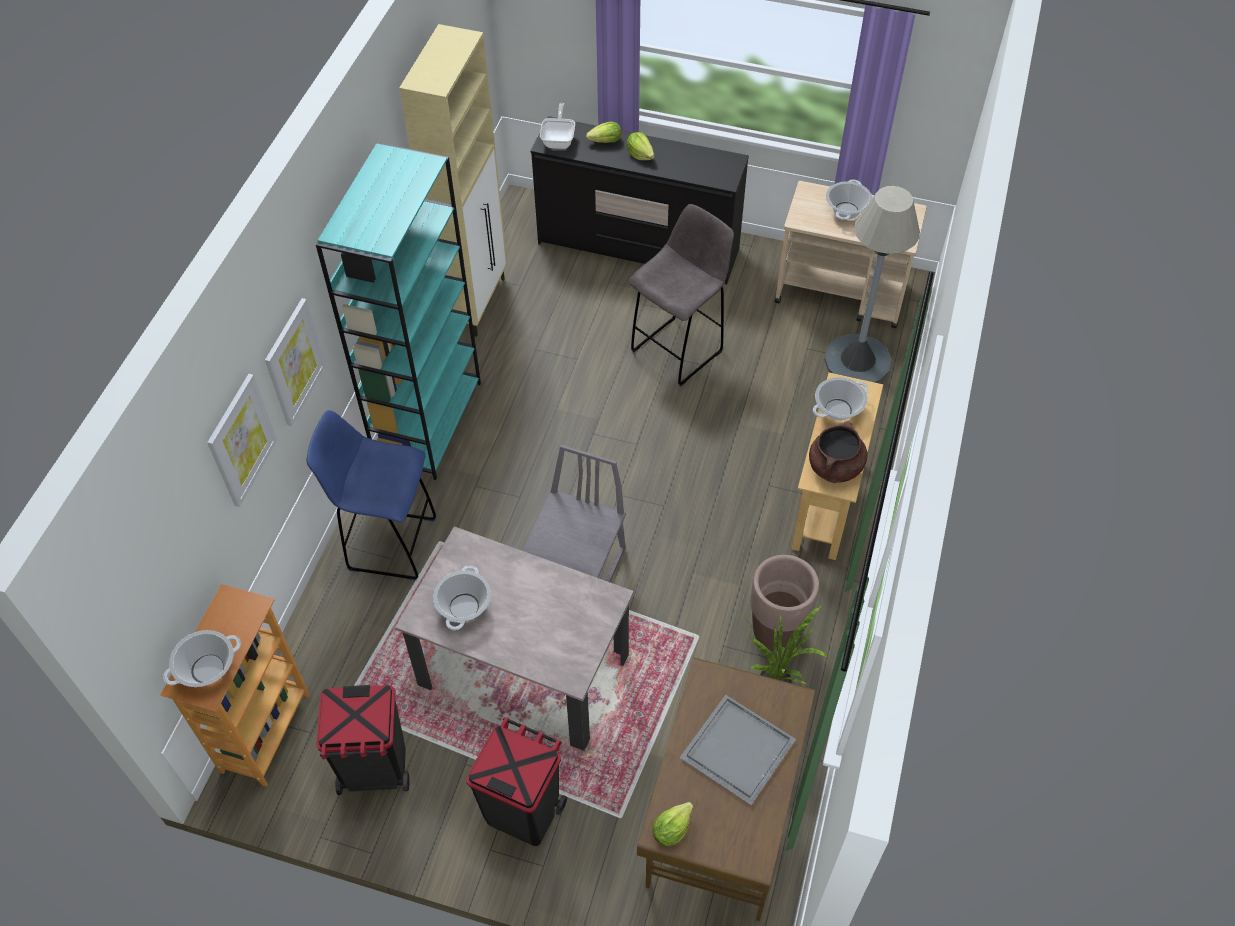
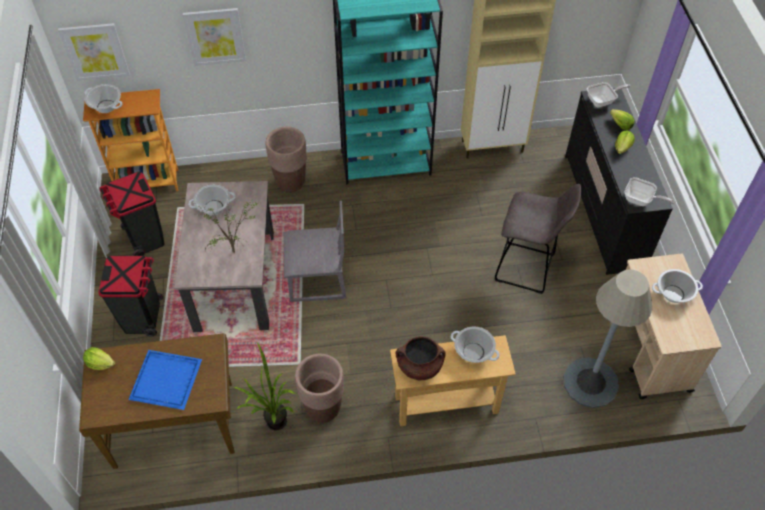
camera: 65 degrees right, 0 degrees up
(294, 362) = (286, 36): picture -> picture (95, 51)
(389, 543) = (290, 182): blue stool -> brown planter
(559, 602) = (236, 251): none -> potted plant
(723, 174) = (640, 200): none -> frying pan
(738, 752) = (165, 381): grey tray -> blue tray

